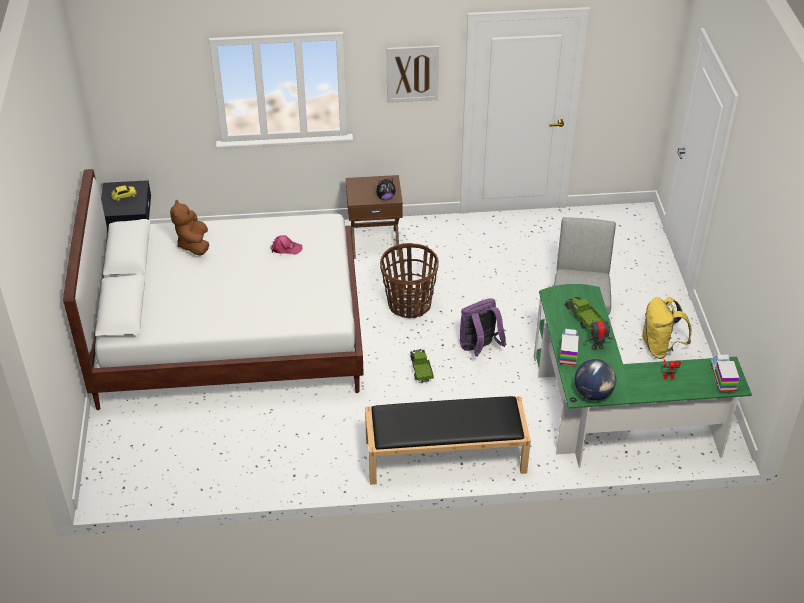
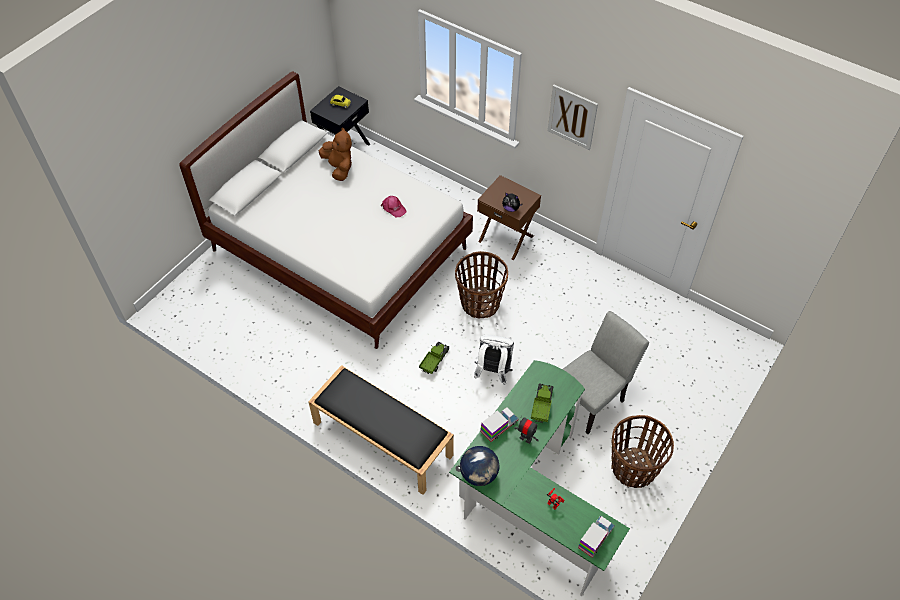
camera: 40 degrees right, 10 degrees up
(194, 244) = (339, 168): brown plush toy -> brown plush toy turned 120 degrees clockwise
(479, 348) = (493, 372): purple backpack -> white backpack
(660, 347) = (633, 468): yellow backpack -> basket

